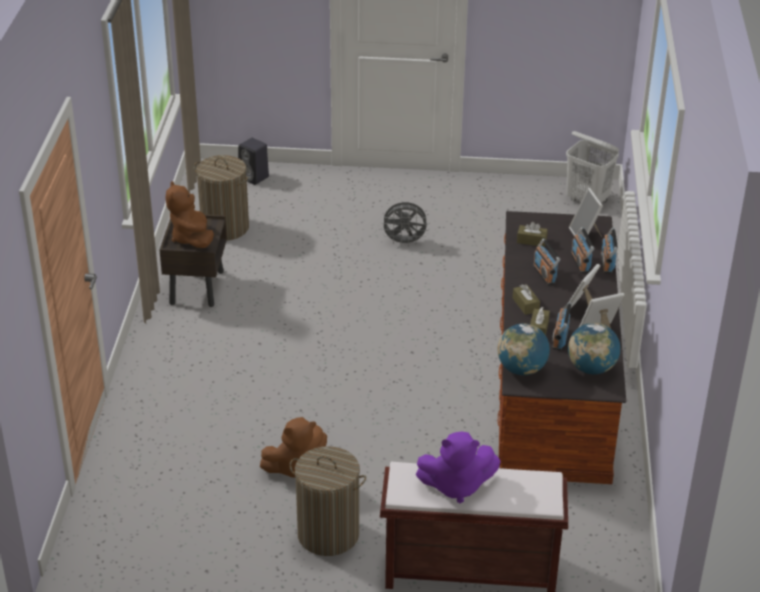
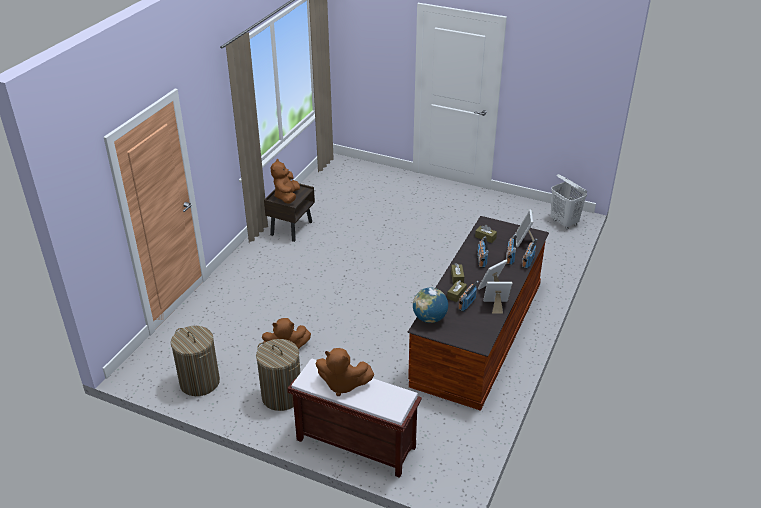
camera: 20 degrees right, 0 degrees up
(225, 227) = (328, 196): laundry basket -> laundry basket (199, 382)
(254, 177) = (362, 170): black speaker -> none
(404, 242) = (431, 226): grey fan -> none
(456, 486) = (342, 384): purple plush toy -> brown plush toy
(591, 368) = (476, 328): globe -> none

